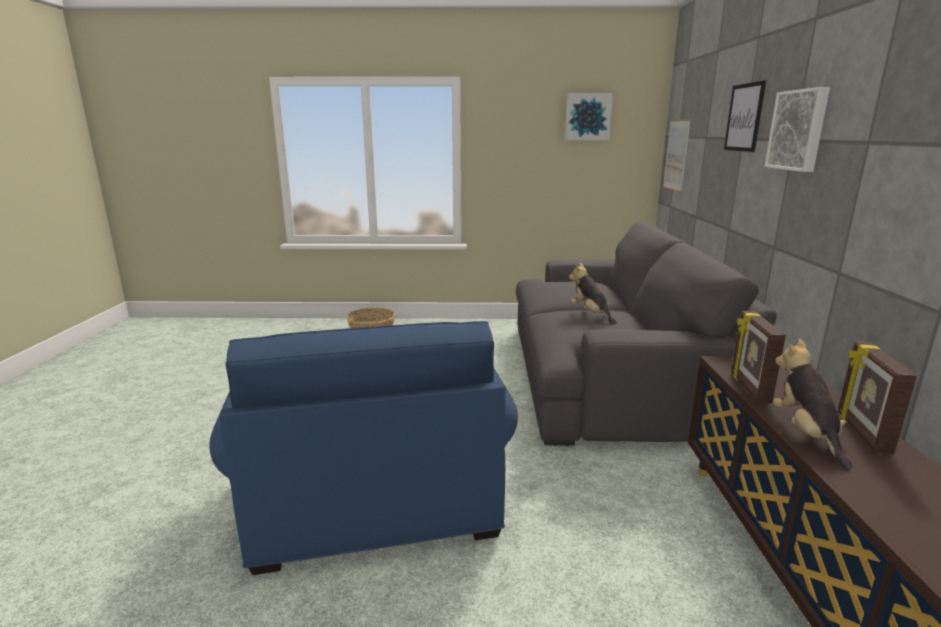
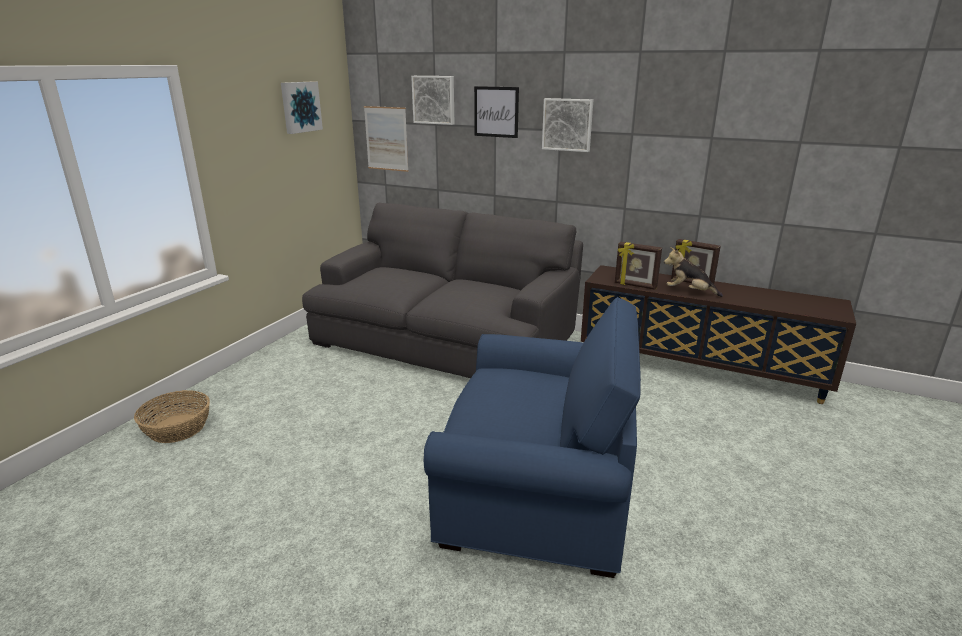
camera: 65 degrees left, 5 degrees up
(591, 314) = (461, 289): plush toy -> none
(707, 107) = (434, 100): none -> picture

